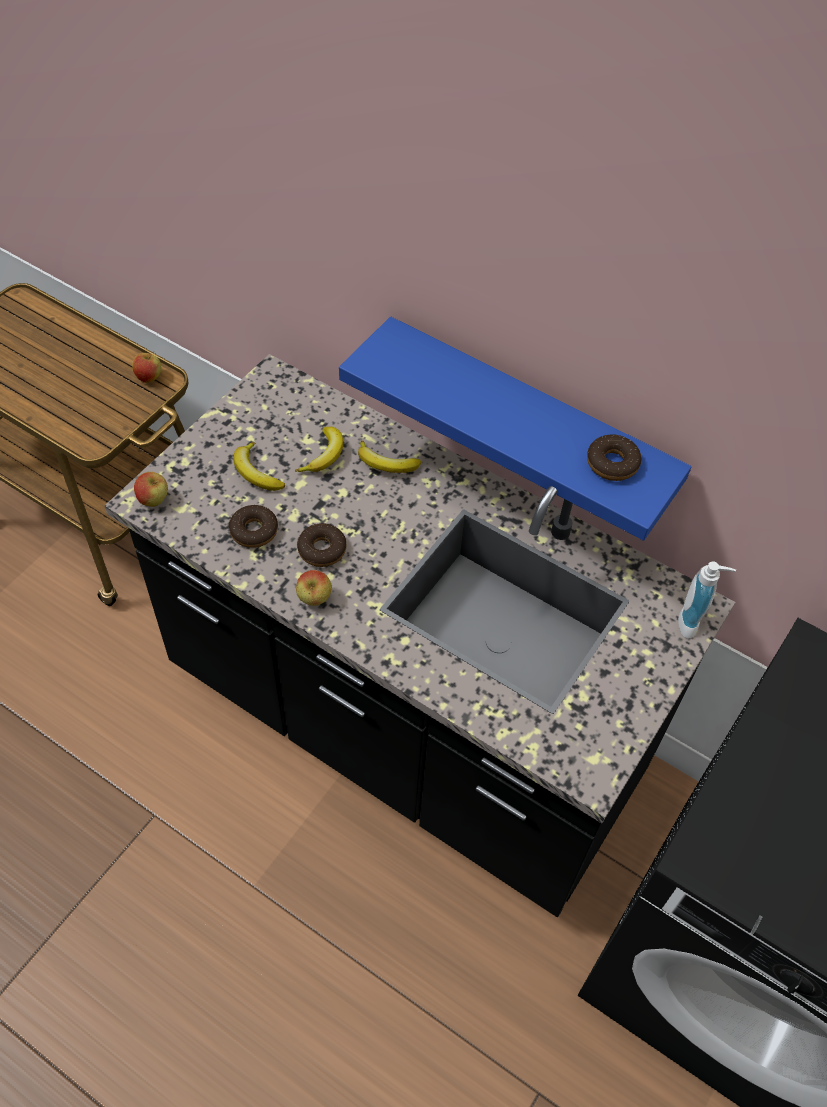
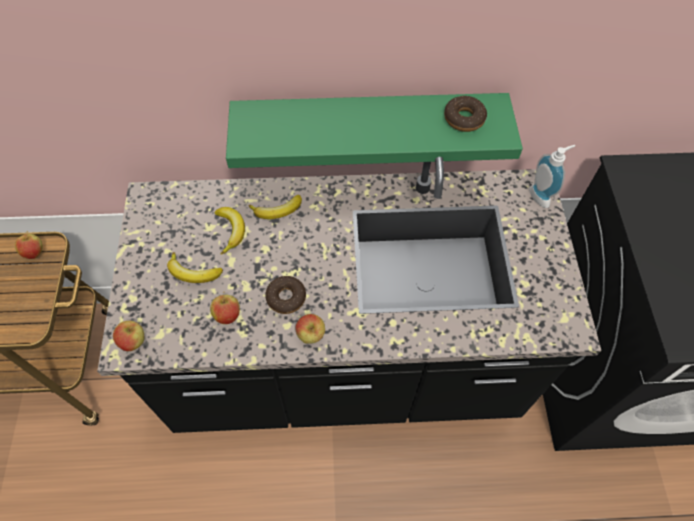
camera: 35 degrees left, 5 degrees up
(254, 531) = (227, 315): donut -> apple
(527, 423) = (368, 126): blue shelf -> green shelf

